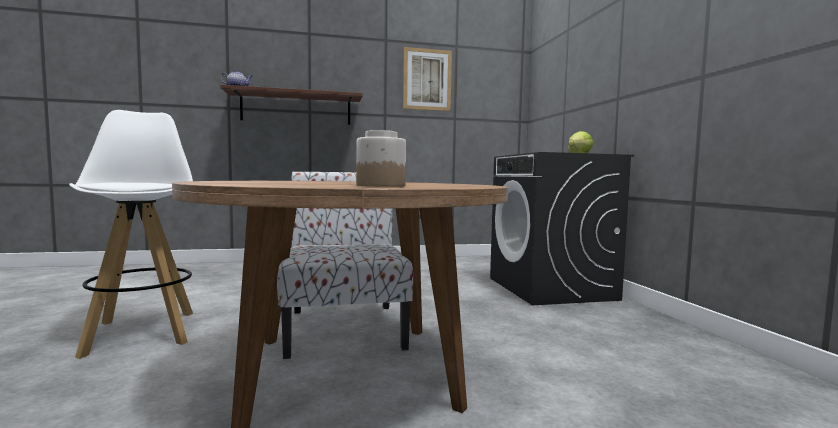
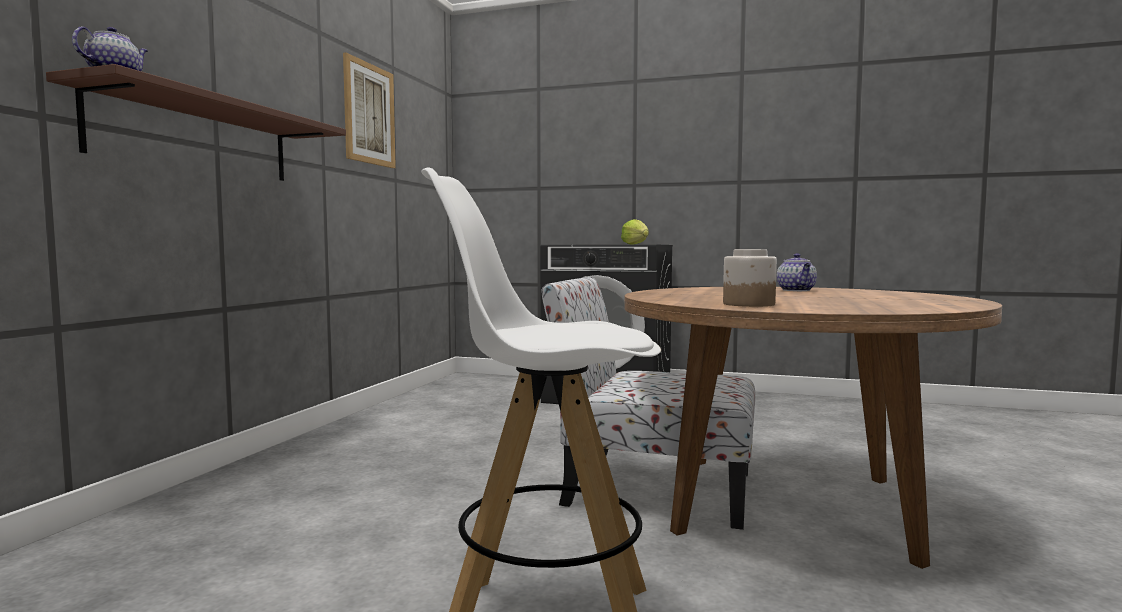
camera: 60 degrees left, 0 degrees up
(380, 186) = (906, 297): jar -> jar (748, 304)
(430, 184) = (797, 290): none -> teapot

